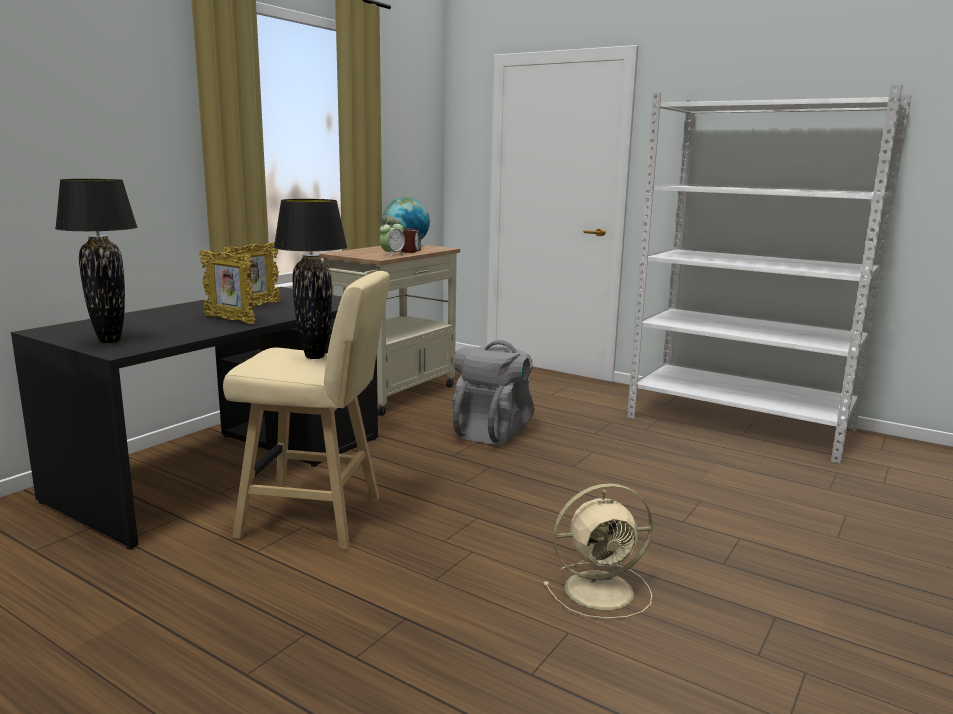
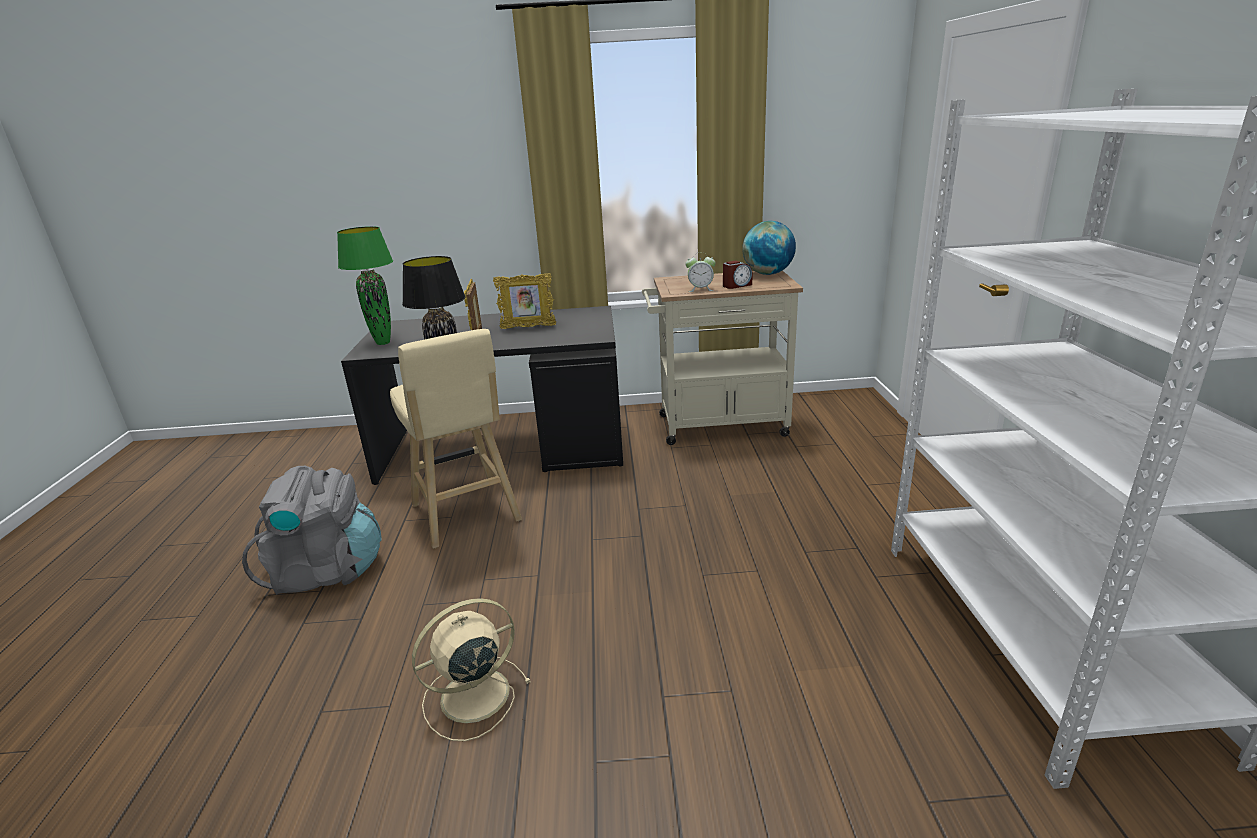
camera: 55 degrees right, 10 degrees up
(110, 341) = (383, 343): black table lamp -> green table lamp
(492, 431) = (718, 501): grey backpack -> grey backpack (327, 571)
(602, 590) = (472, 696): beige fan -> beige fan turned 105 degrees clockwise

